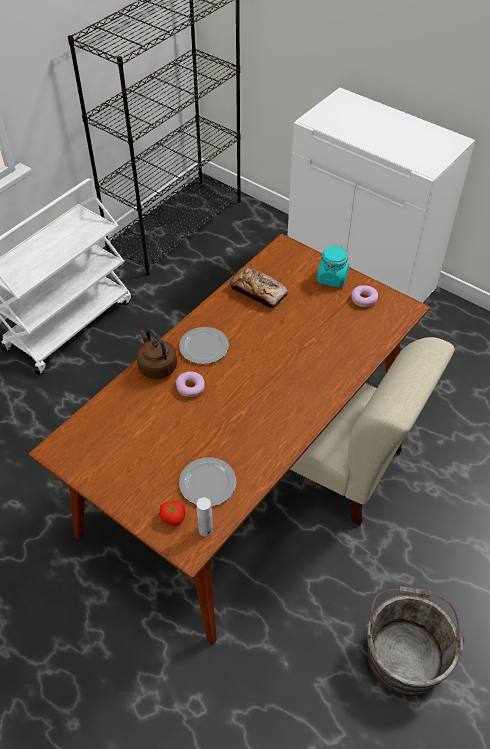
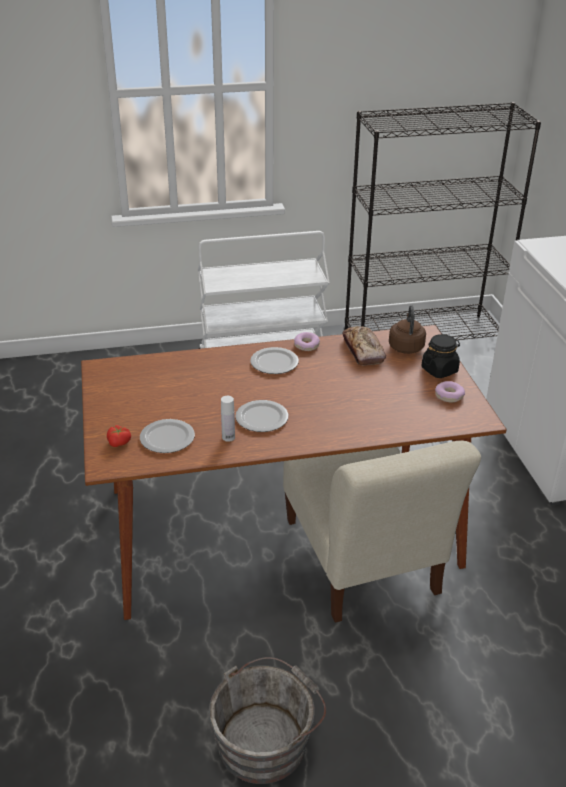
camera: 40 degrees right, 15 degrees down
(156, 366) = (225, 357): brown kettle -> brown kettle (406, 346)
(190, 387) = (232, 380): donut -> donut (306, 345)
(205, 530) = (129, 462): white bottle -> white bottle (228, 437)
(258, 409) = (262, 417): none -> plate
(332, 278) = (439, 370): turquoise jar -> black jar

